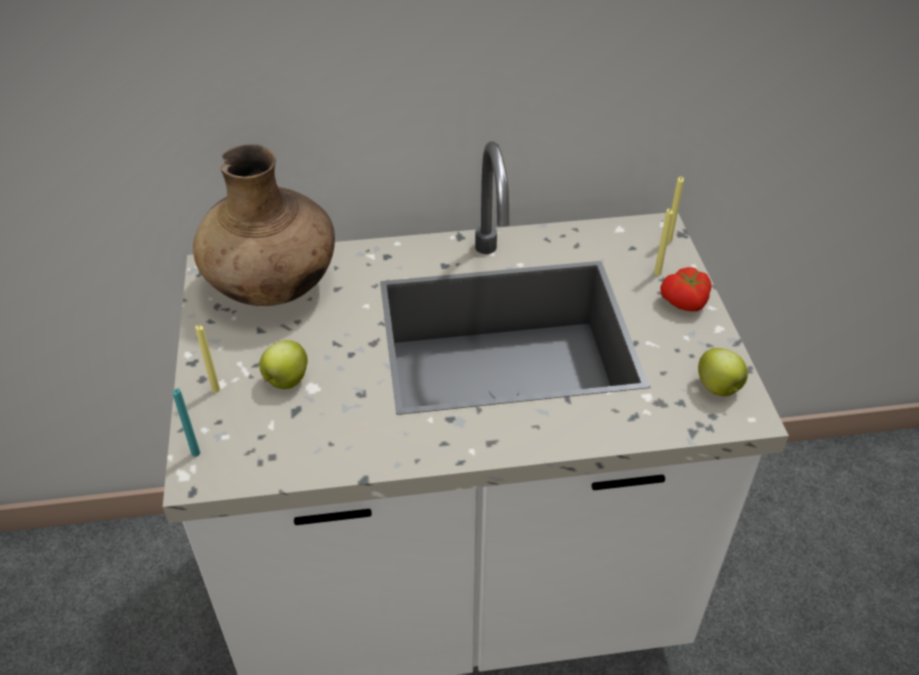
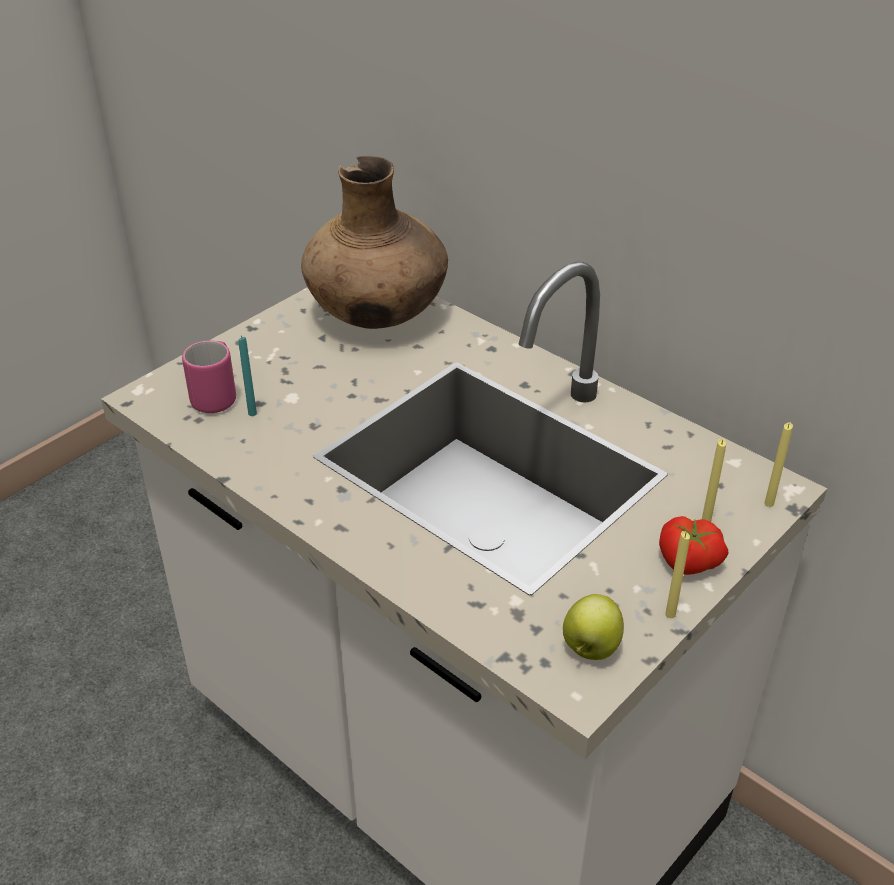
camera: 50 degrees right, 5 degrees down
(196, 453) = (164, 383): turquoise candle -> turquoise candle (252, 413)
(216, 389) = (236, 354): yellow candle -> yellow candle (670, 614)
(256, 429) = (217, 396): none -> pink mug
(286, 381) = (283, 381): apple -> none

